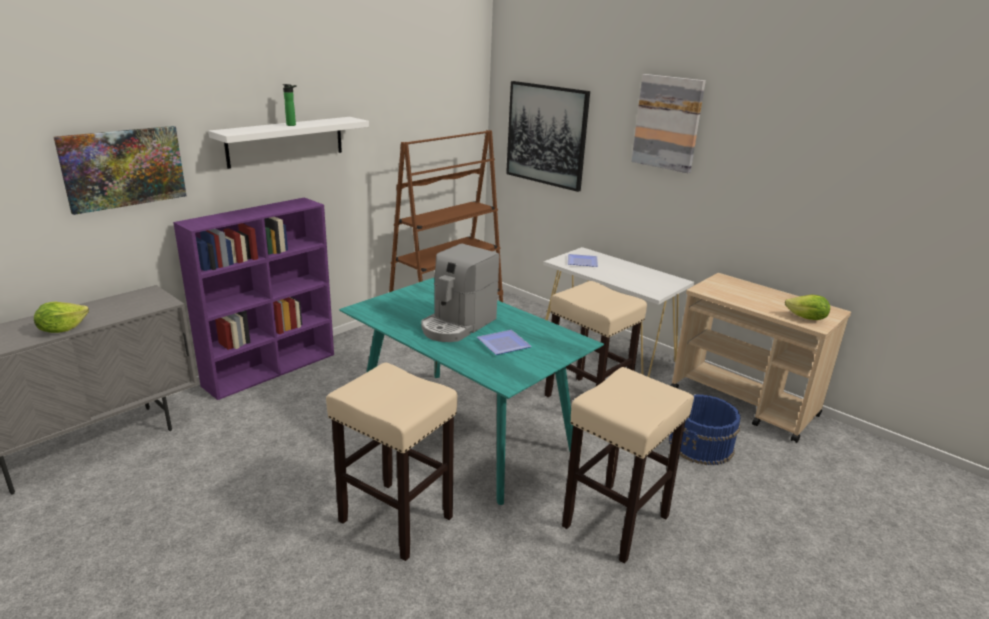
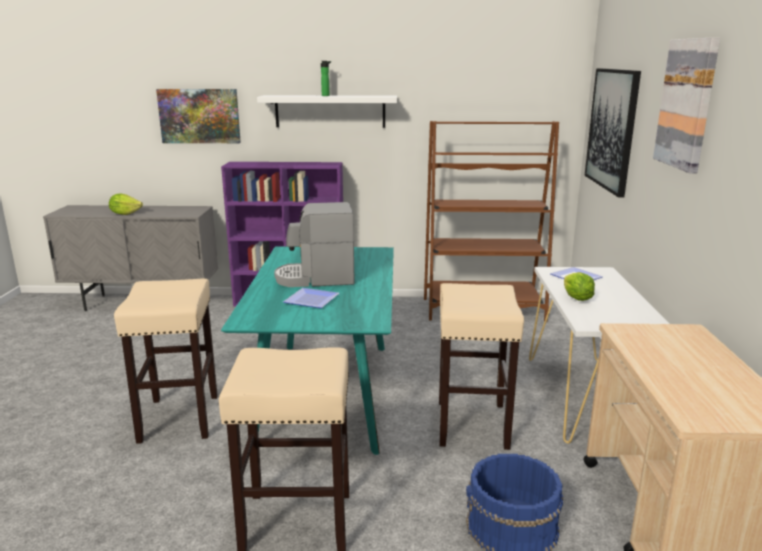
camera: 50 degrees right, 5 degrees down
(806, 318) = (700, 406): lettuce -> lettuce (576, 298)

